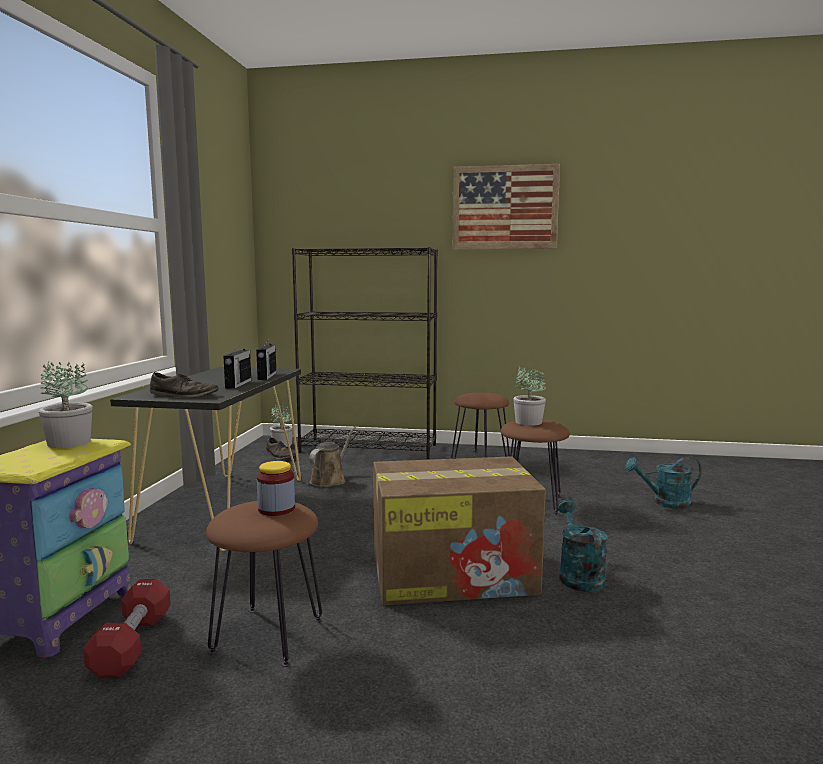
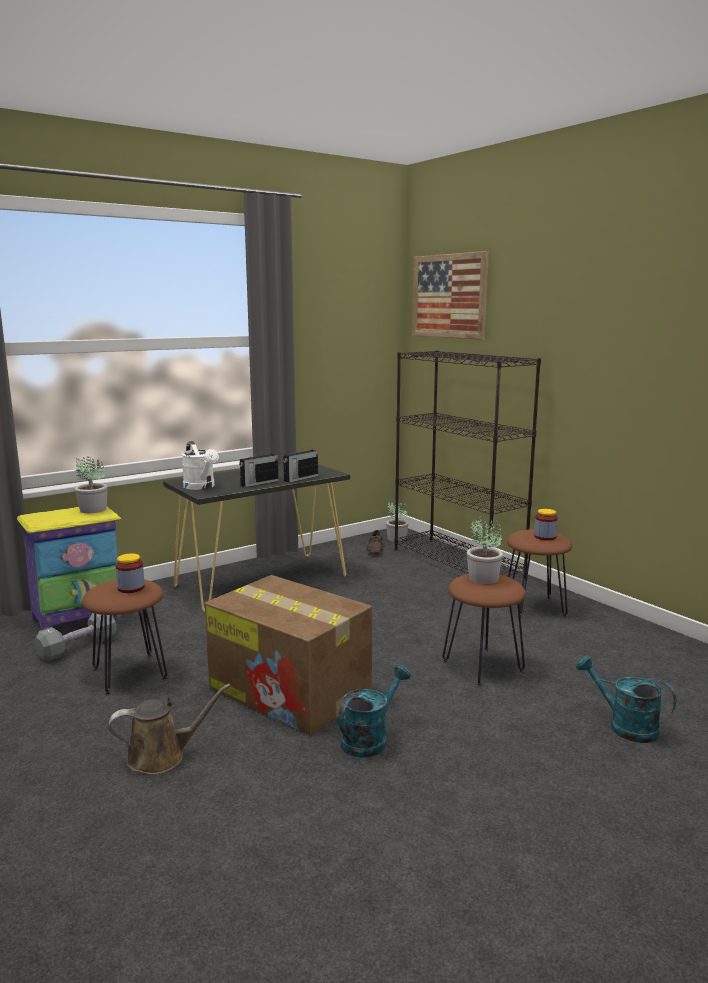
camera: 45 degrees right, 5 degrees up
(132, 644) = (78, 647): red dumbbell -> grey dumbbell
(184, 395) = (201, 487): brown shoe -> white watering can
(330, 480) = (366, 583): brown watering can -> brown watering can (162, 757)
(488, 395) = (545, 537): none -> jar
(504, 208) = (617, 311): picture -> picture (449, 296)

